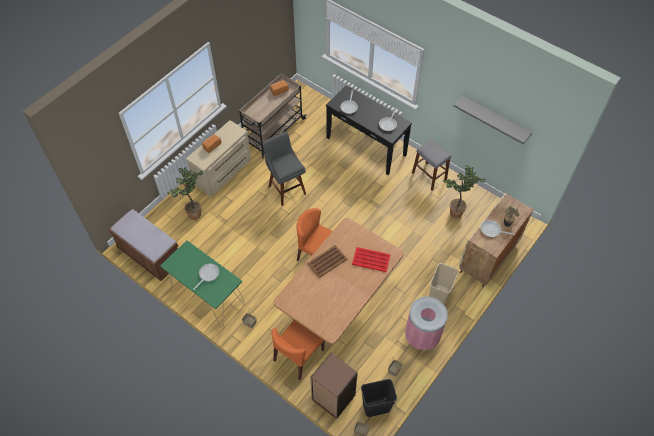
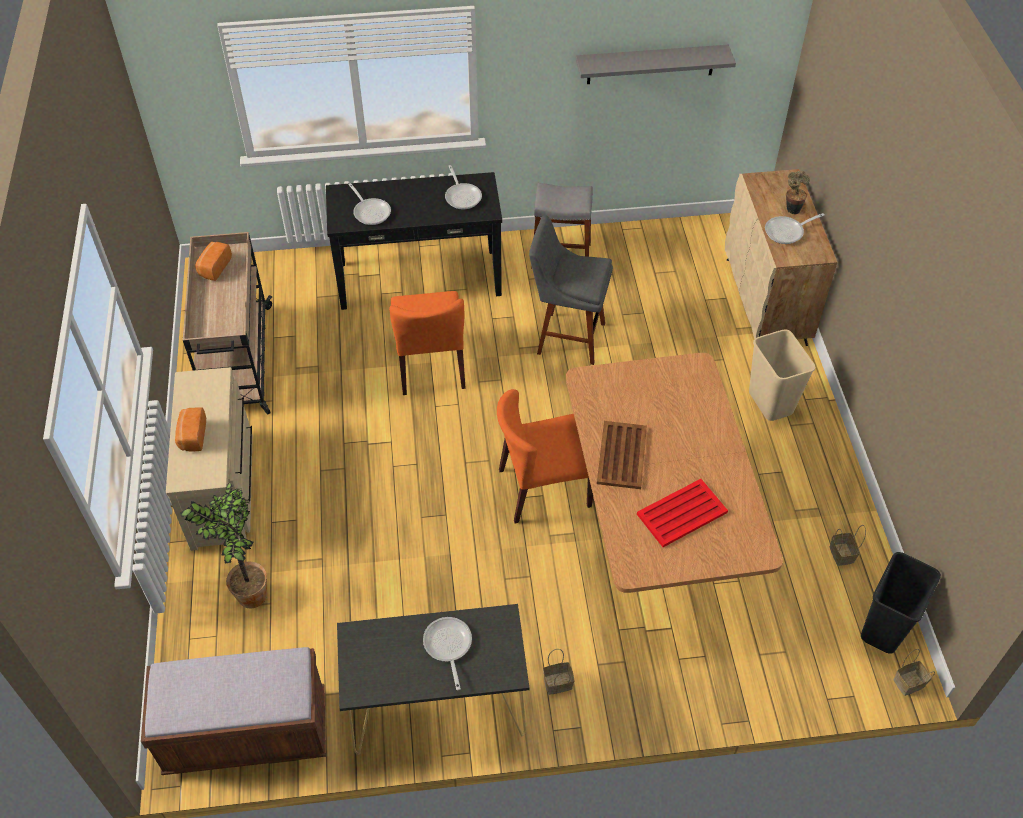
camera: 45 degrees left, 5 degrees down
(207, 296) = (436, 707): green console table -> black console table
(286, 188) = (366, 430): grey stool -> grey stool (567, 337)
(298, 355) = (692, 661): orange chair -> orange chair (431, 365)
(333, 398) = (815, 674): brown bookcase -> none
(371, 260) = (681, 400): red tray -> red tray (682, 513)
(422, 336) = (818, 476): pink trash can -> none
(457, 212) = (656, 275): potted plant -> none

